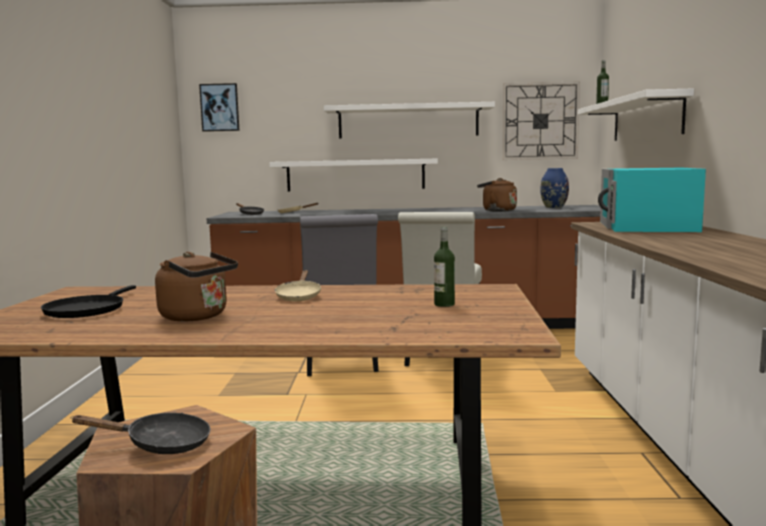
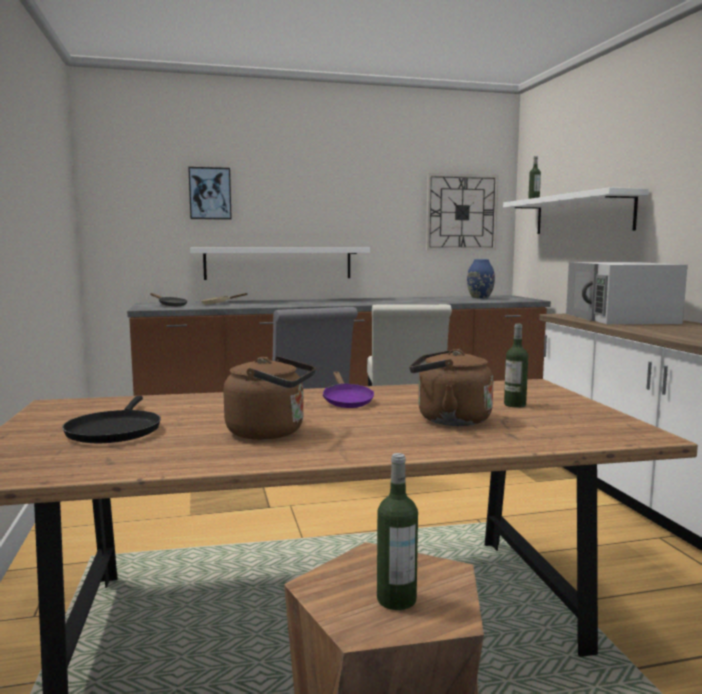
camera: 15 degrees left, 0 degrees up
(160, 444) = (396, 599): black frying pan -> bottle
(220, 107) = (125, 184): picture -> picture (210, 193)
(299, 296) = (346, 401): beige frying pan -> purple frying pan
(408, 121) = (334, 208): white shelf -> none
(497, 210) = (434, 301): brown kettle -> brown kettle (448, 419)
(647, 226) = (621, 318): turquoise microwave -> white microwave

